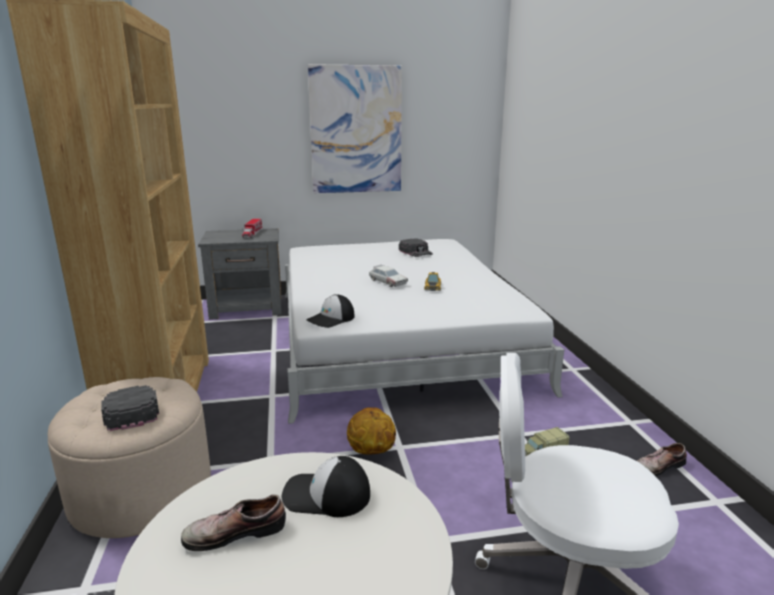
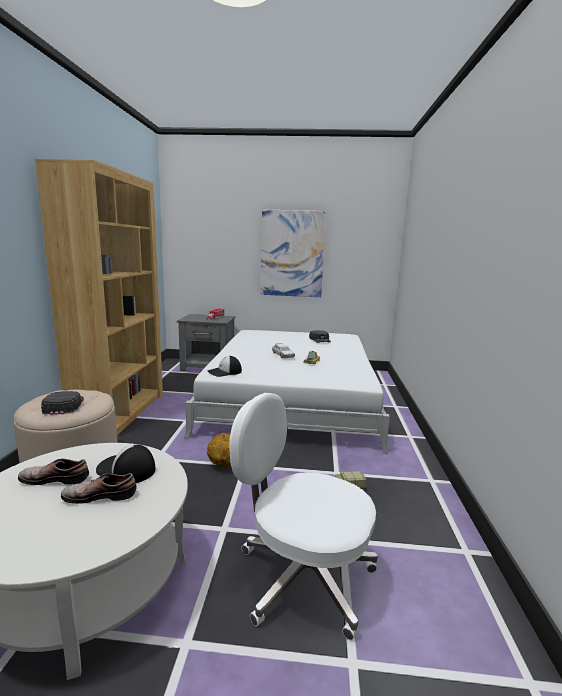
camera: 15 degrees right, 5 degrees down
(657, 466) = (432, 515): shoe -> shoe (101, 495)

